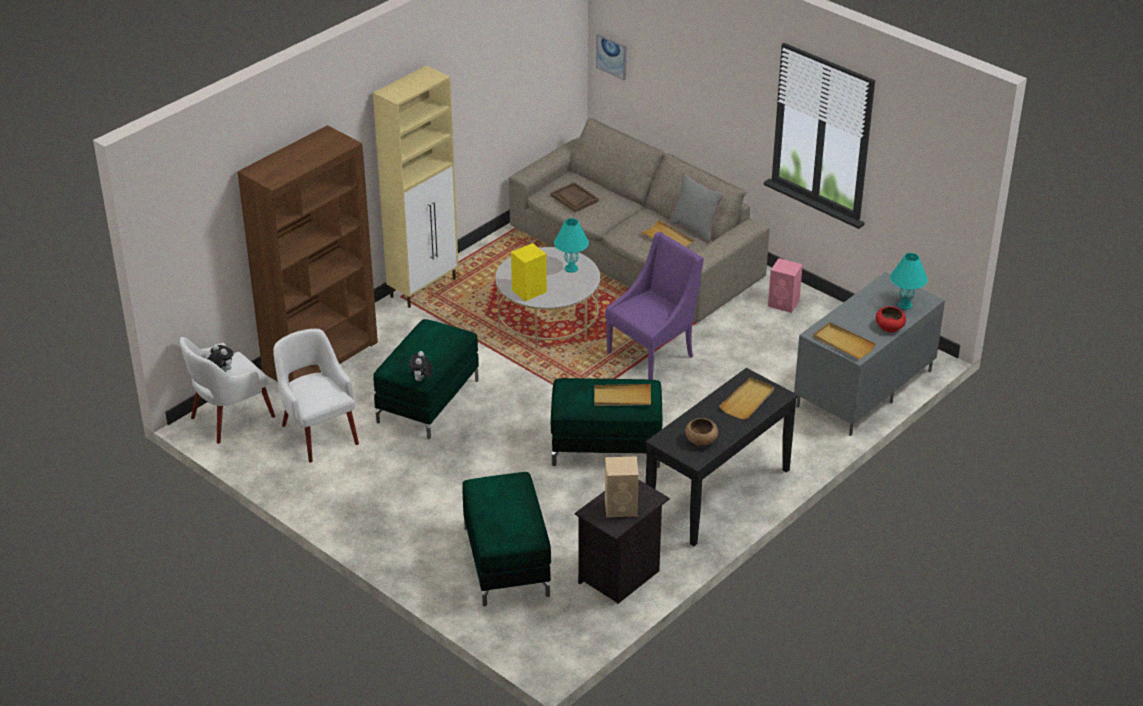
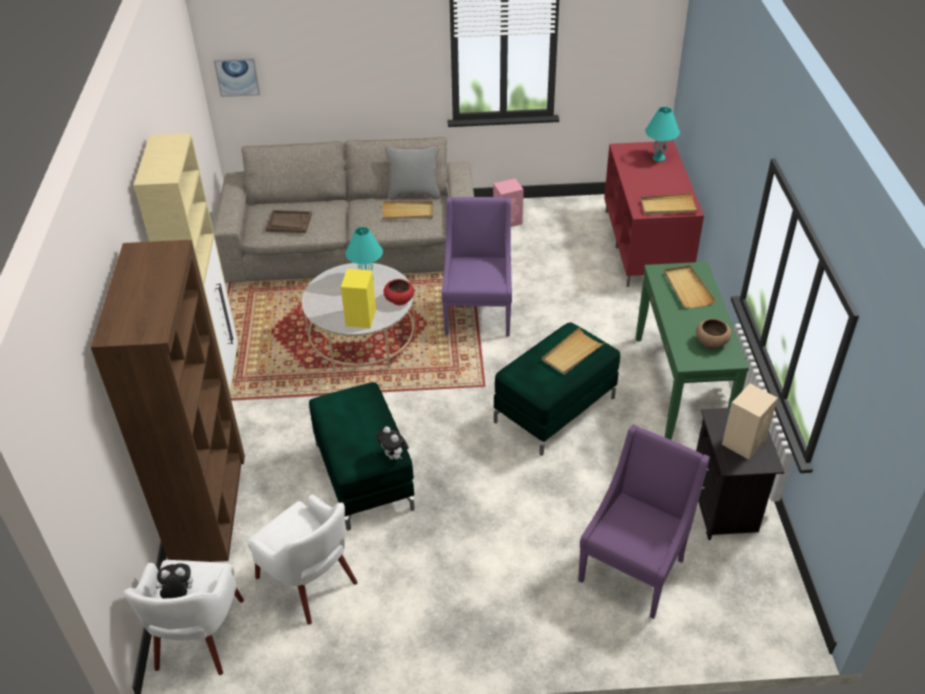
camera: 45 degrees left, 5 degrees up
(318, 433) = (308, 582): white armchair -> white armchair turned 150 degrees counterclockwise
(507, 562) = (634, 568): green ottoman -> purple armchair
(718, 493) = (681, 386): black console table -> green console table
(864, 389) = (646, 246): grey tv stand -> red tv stand
(890, 327) = (675, 178): red bowl -> red bowl (399, 299)

